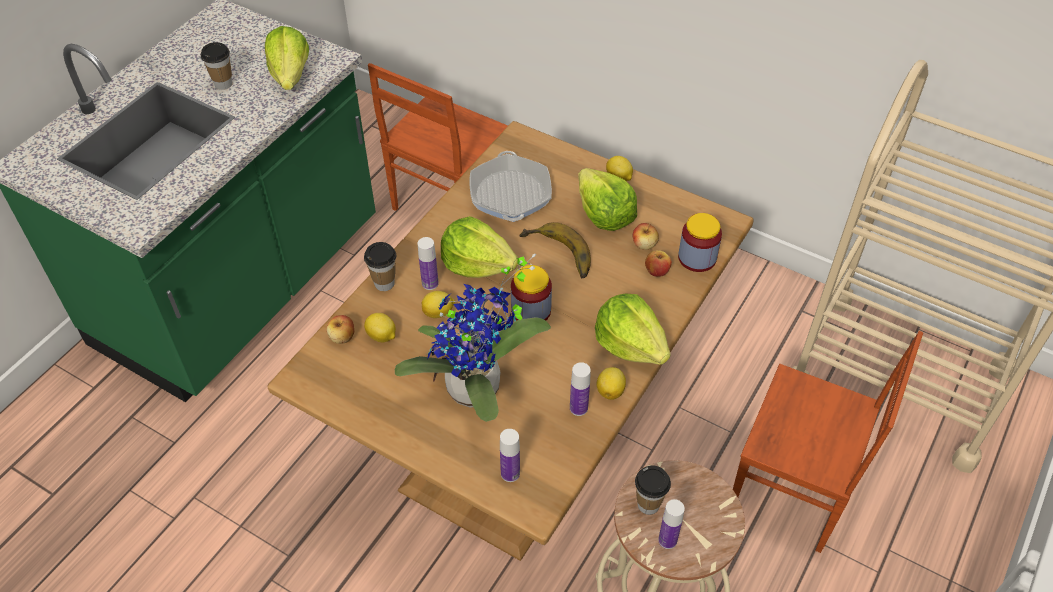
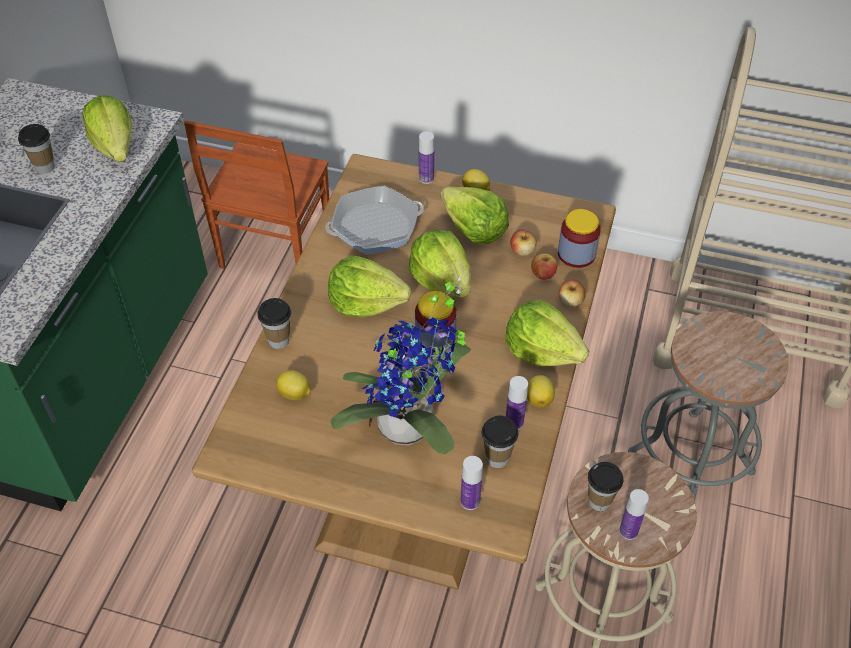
camera: 15 degrees left, 0 degrees up
(342, 337) = (254, 404): apple -> apple (570, 302)
(430, 283) = (325, 331): bottle -> bottle (426, 178)
(439, 313) = (344, 358): lemon -> none
(510, 194) = (375, 226): frying pan -> frying pan turned 90 degrees counterclockwise
(550, 438) = (497, 458): none -> cup
(556, 256) = (442, 279): banana -> lettuce
(791, 491) = (690, 462): brown chair -> grey stool

